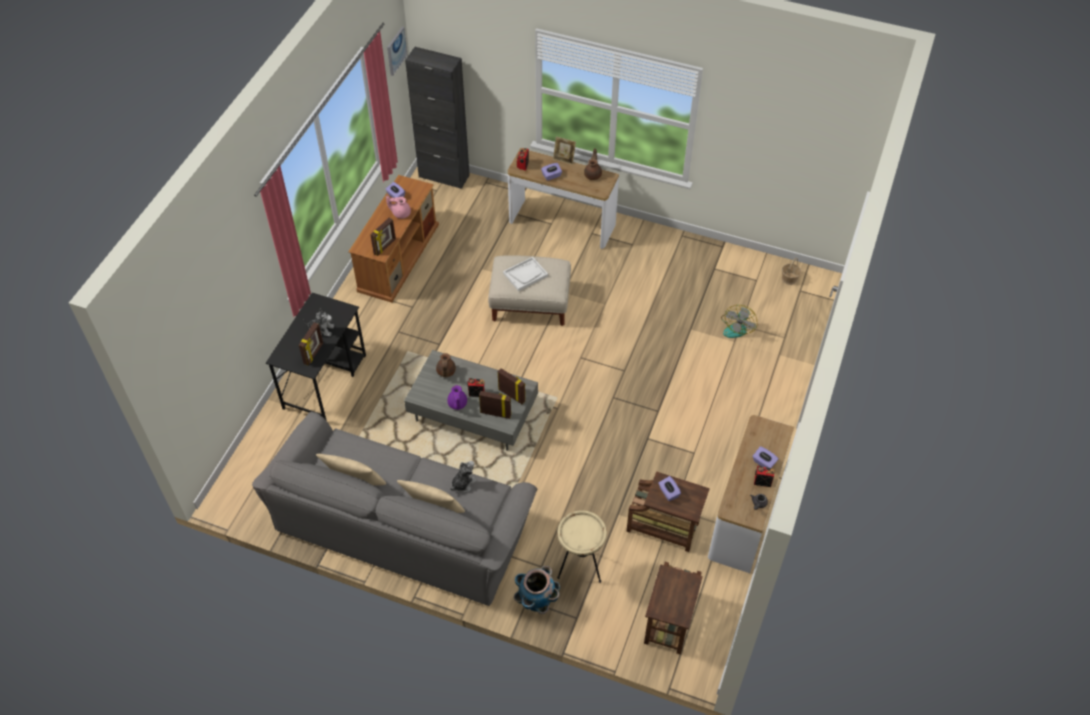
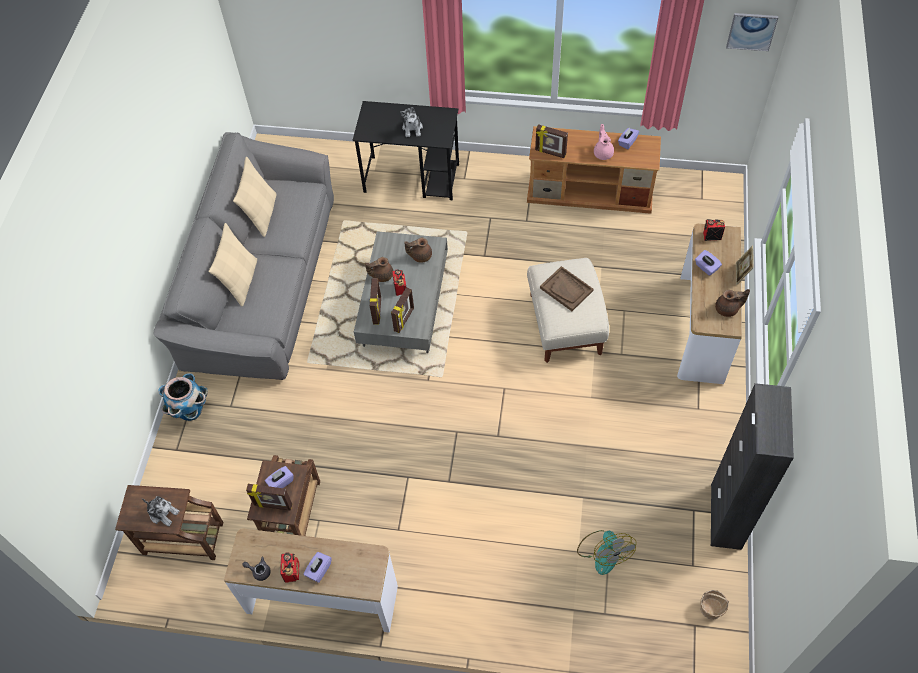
camera: 80 degrees right, 5 degrees up
(314, 354) = (381, 131): picture frame -> picture frame (273, 505)
(444, 176) = (726, 199): black cabinet -> black cabinet (725, 516)
(457, 404) = (381, 275): purple teapot -> brown teapot
(463, 483) = (274, 297): plush toy -> plush toy (163, 513)
(525, 274) = (566, 289): white tray -> brown tray
(580, 569) = (232, 441): beige side table -> none
(737, 327) = (603, 552): fan -> fan turned 120 degrees counterclockwise

